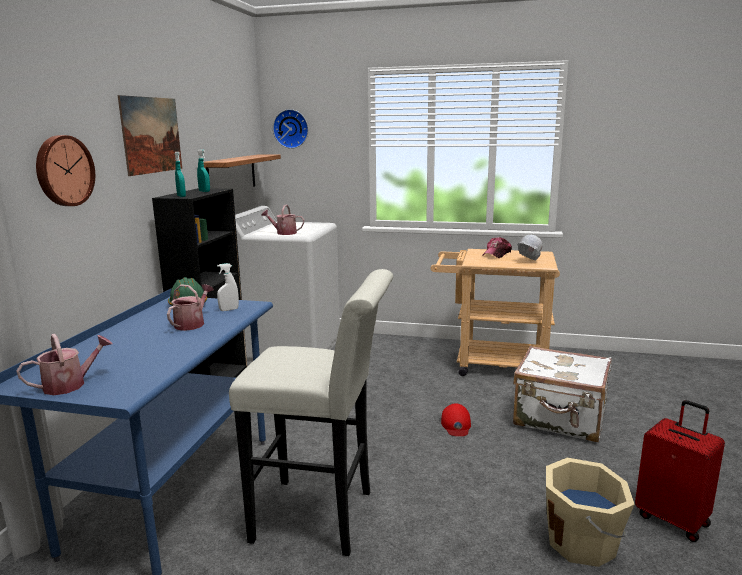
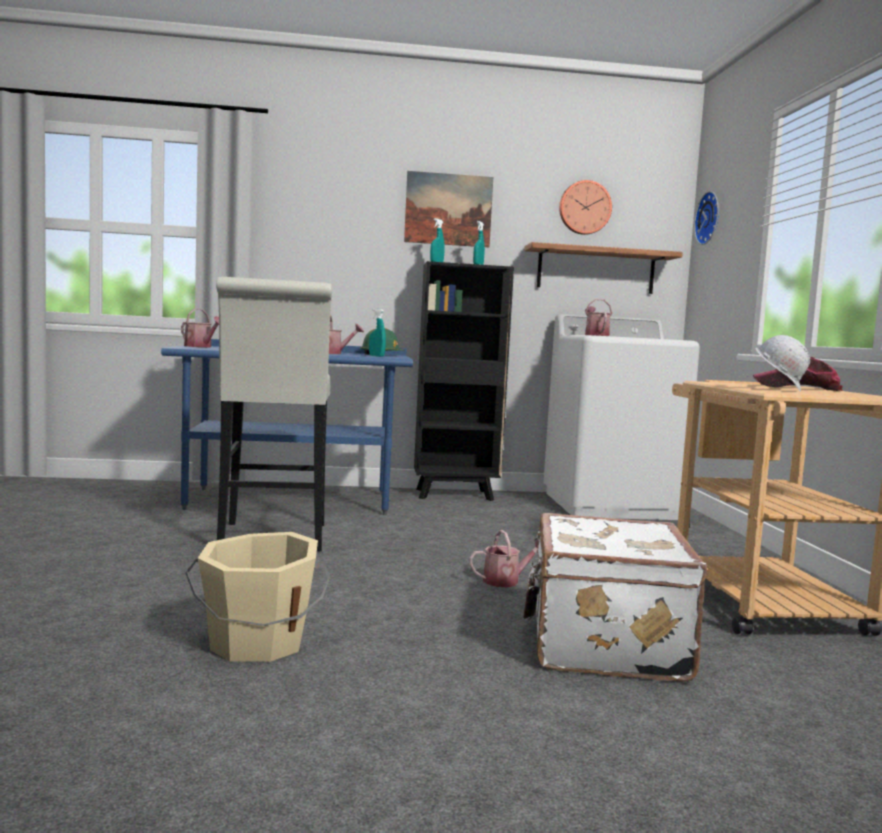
camera: 70 degrees right, 10 degrees down
(63, 171) = (327, 226): wall clock -> wall clock (584, 208)
(229, 309) = (376, 356): white spray bottle -> turquoise spray bottle
(456, 425) = (506, 581): red cap -> watering can
(673, 519) = (335, 711): red suitcase -> none

